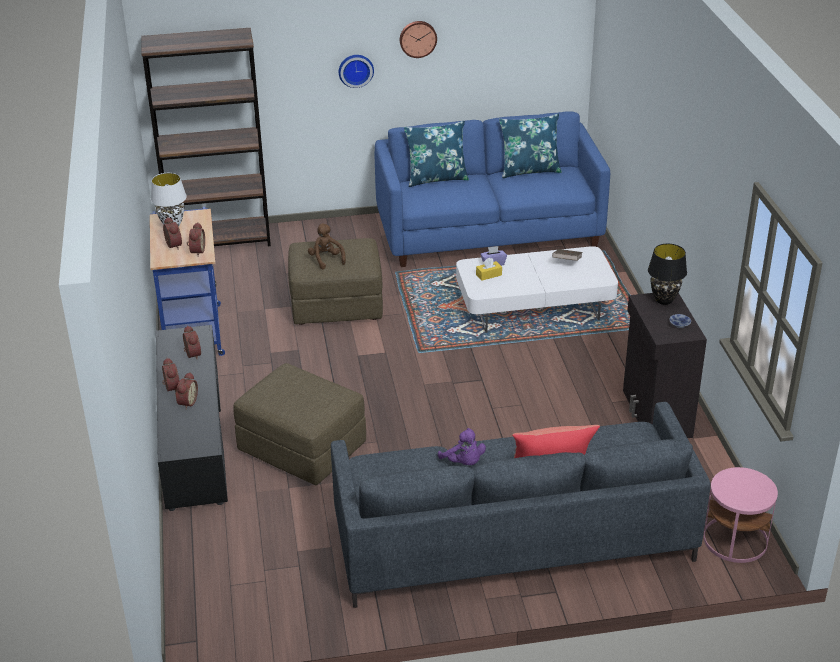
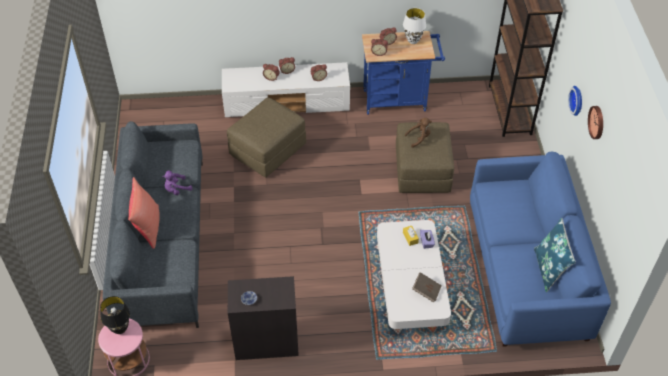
camera: 95 degrees right, 15 degrees up
(192, 437) = (287, 103): black tv stand -> white tv stand
(436, 178) = (531, 203): blue pillow -> none
(663, 300) = (282, 296): black table lamp -> black table lamp (120, 329)

